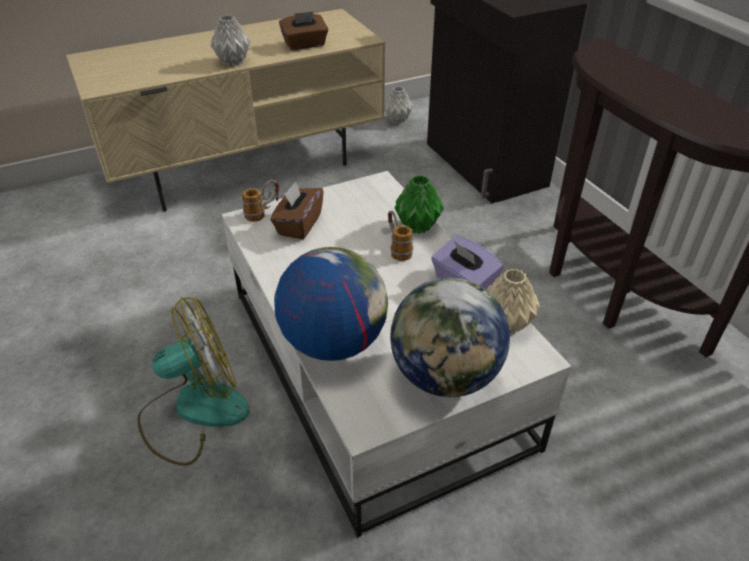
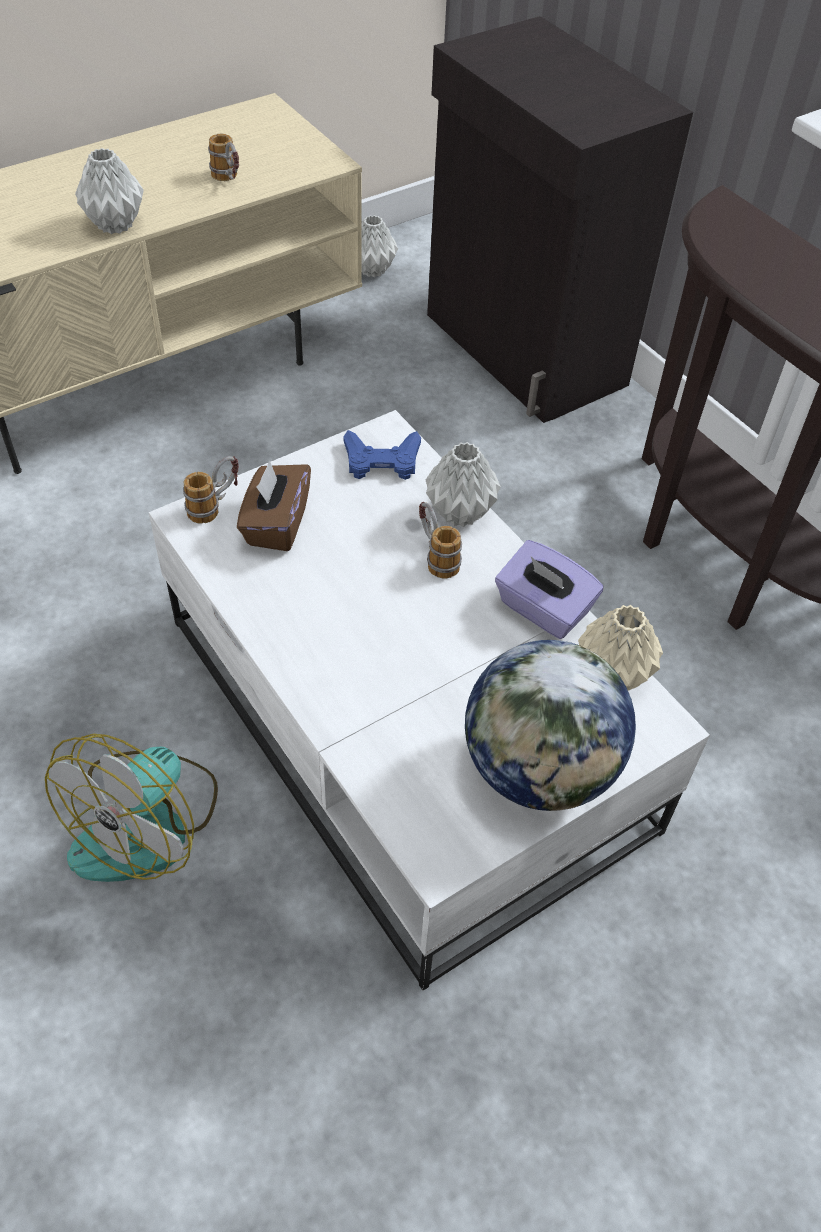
camera: 10 degrees left, 10 degrees up
(194, 411) = (147, 824): fan -> fan turned 150 degrees clockwise
(305, 45) = (229, 180): brown tissue box -> mug
(333, 342) = (369, 729): globe -> none
(373, 196) = (382, 461): none -> blue game controller
(418, 226) = (461, 513): green vase -> grey vase

